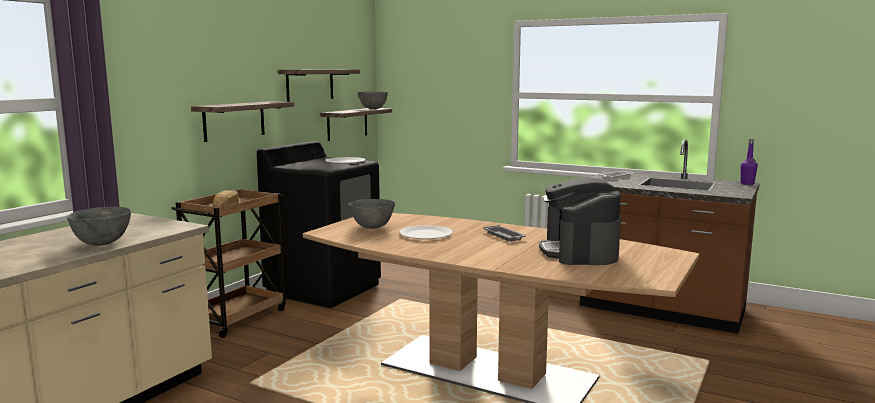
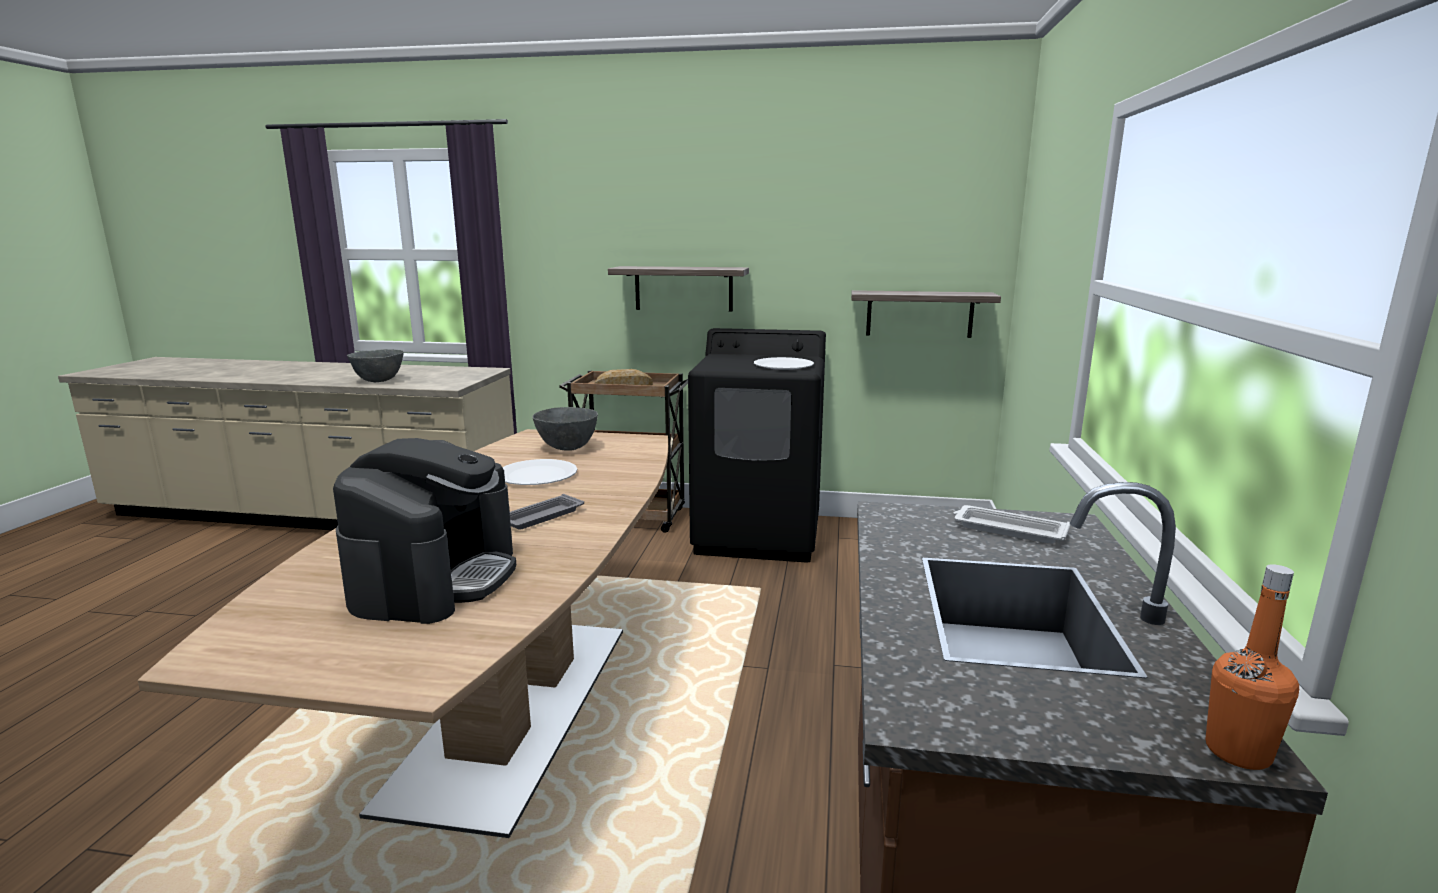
camera: 70 degrees right, 5 degrees up
(310, 84) = (833, 247): shelf -> none
(373, 108) = (967, 293): grey bowl -> none
(579, 252) = (436, 578): coffee machine -> coffee machine turned 120 degrees clockwise
(747, 183) = (1238, 752): purple bottle -> orange bottle

